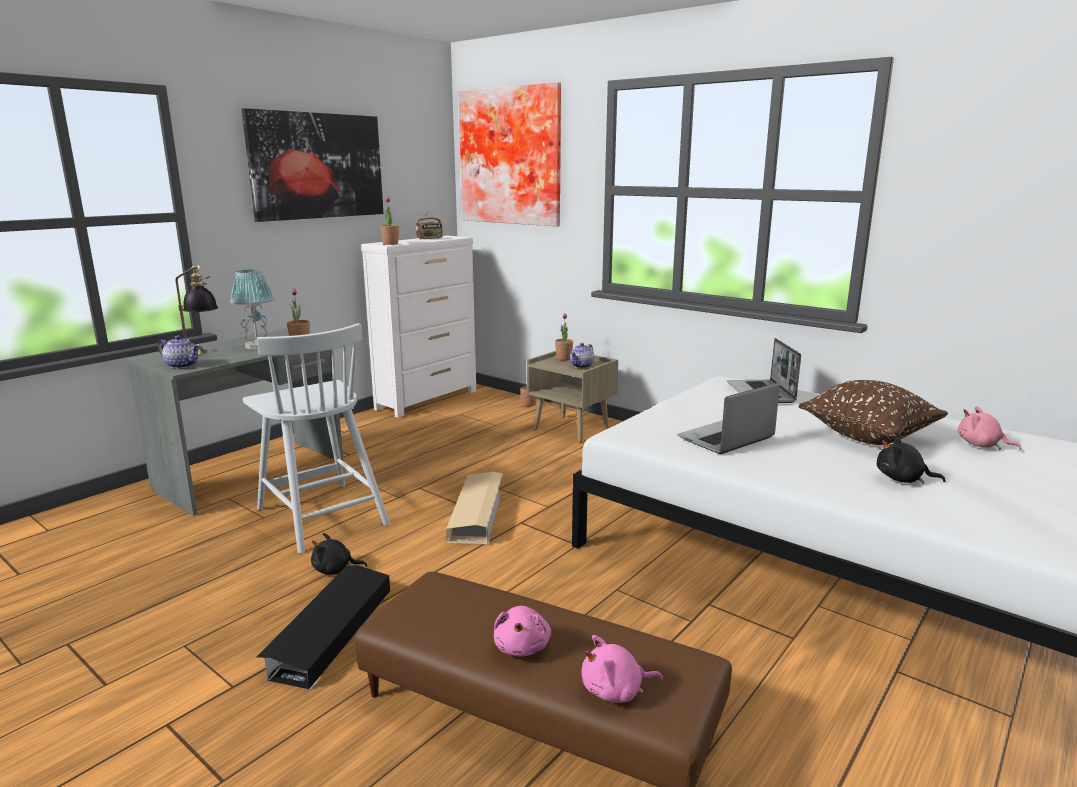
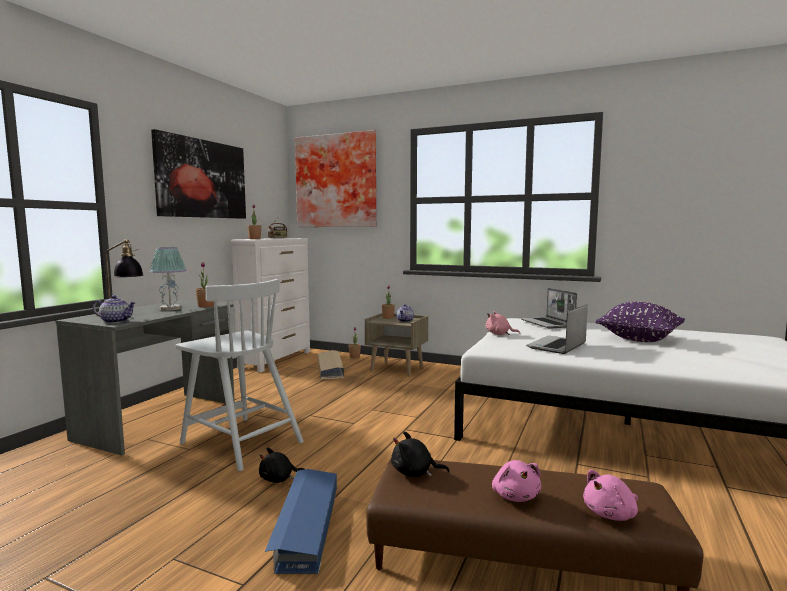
camera: 15 degrees left, 10 degrees down
(330, 631) = (305, 525): black storage box -> blue storage box
(477, 513) = (368, 427): beige storage box -> beige storage box (330, 369)
(868, 436) = (639, 339): brown pillow -> purple pillow
(902, 479) = (689, 357): black plush toy -> black plush toy (415, 473)
(981, 445) = (706, 339): pink plush toy -> pink plush toy (499, 334)

